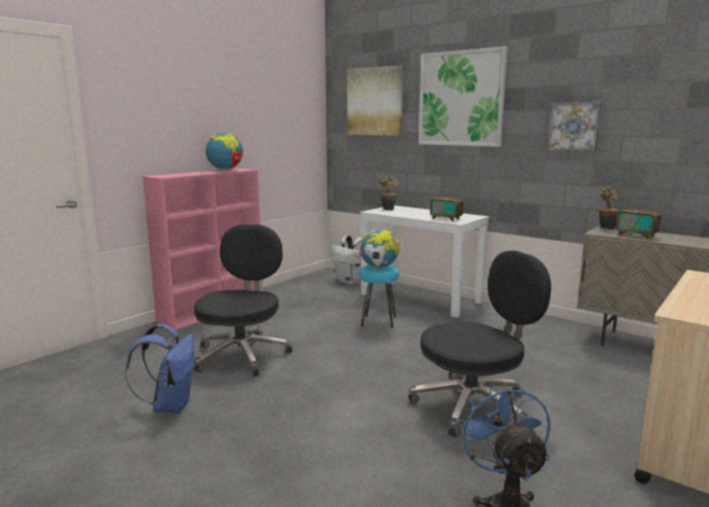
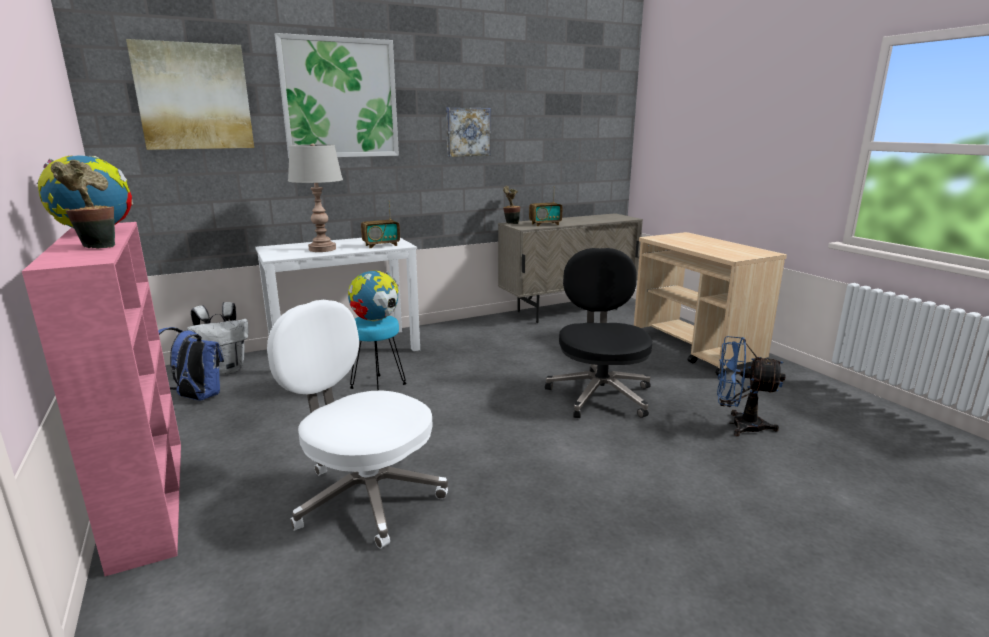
camera: 65 degrees left, 5 degrees up
(170, 405) = (474, 586): blue backpack -> blue backpack (196, 397)
(242, 354) = (366, 496): black office chair -> white office chair
(388, 209) = (278, 251): potted plant -> potted plant (97, 246)
(409, 213) = (322, 249): none -> grey table lamp

